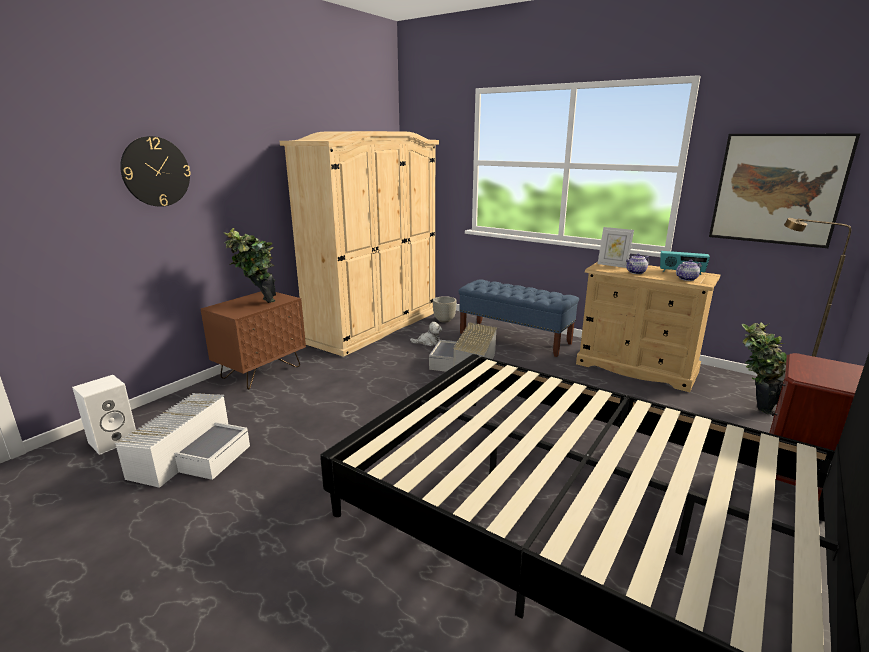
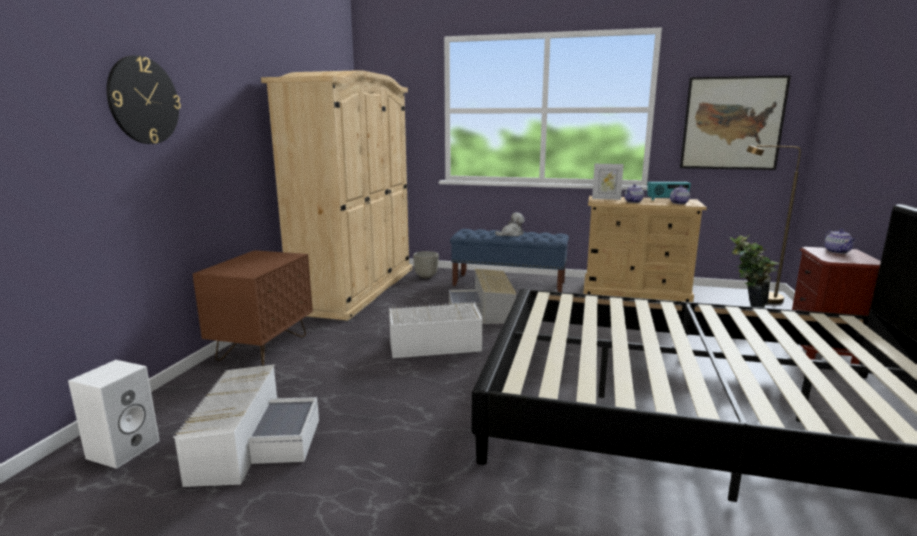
camera: 20 degrees left, 5 degrees down
(258, 305) = (264, 263): potted plant -> none
(392, 390) = (432, 342): none -> white storage box
(428, 342) = (428, 297): plush toy -> plush toy (511, 234)
(828, 366) = (837, 252): none -> teapot

